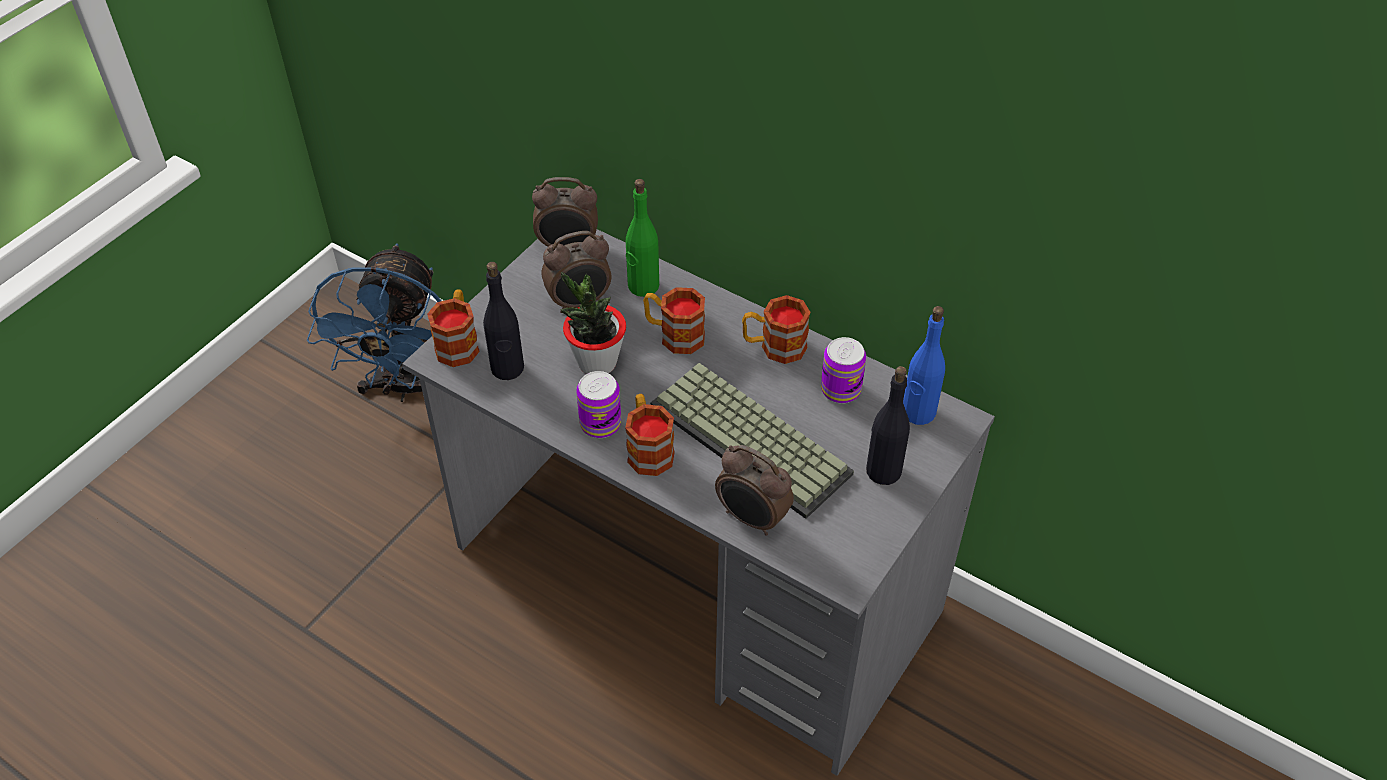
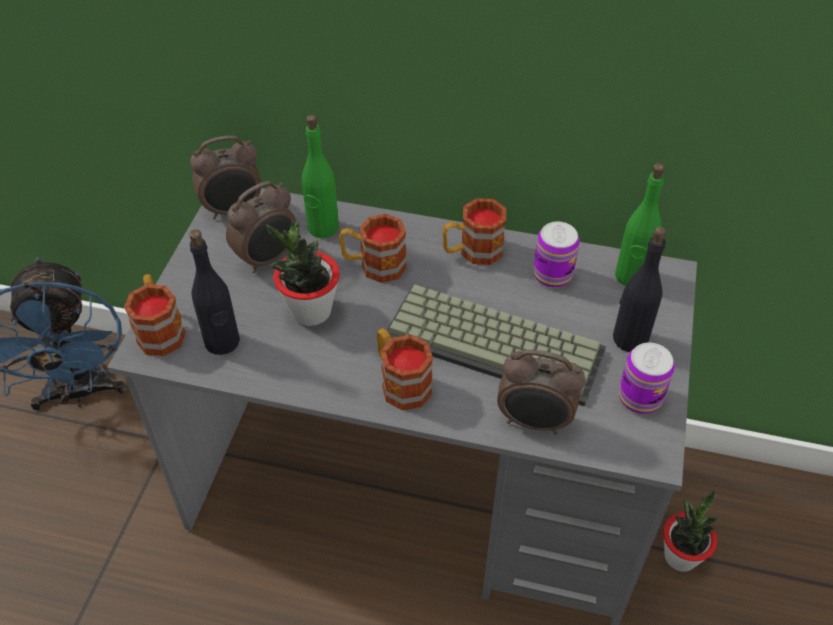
camera: 20 degrees left, 0 degrees up
(600, 424) = (342, 371): can -> can (640, 397)
(918, 412) = (631, 276): blue bottle -> green bottle
(939, 730) = (680, 556): none -> potted plant

